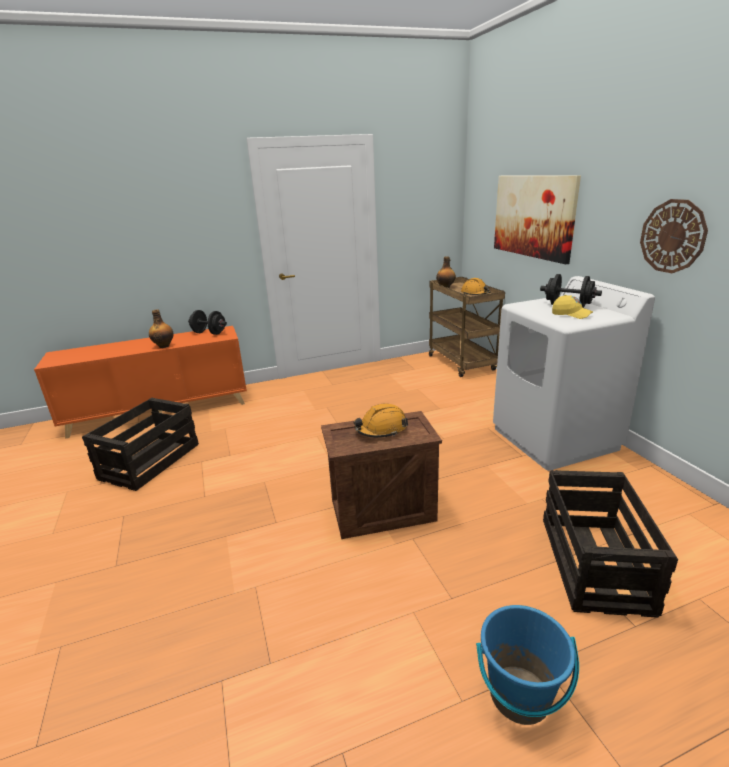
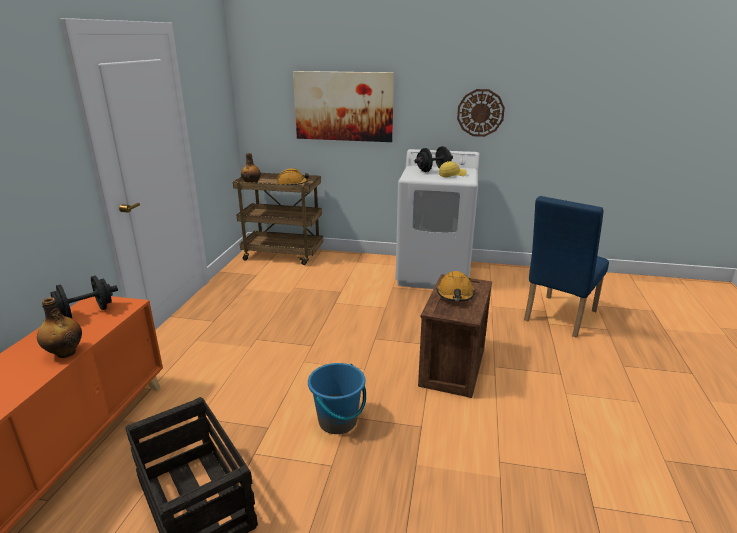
camera: 60 degrees left, 0 degrees up
(519, 695) = (640, 382): blue bucket -> blue bucket (338, 421)
(593, 562) = (557, 318): crate -> blue chair

